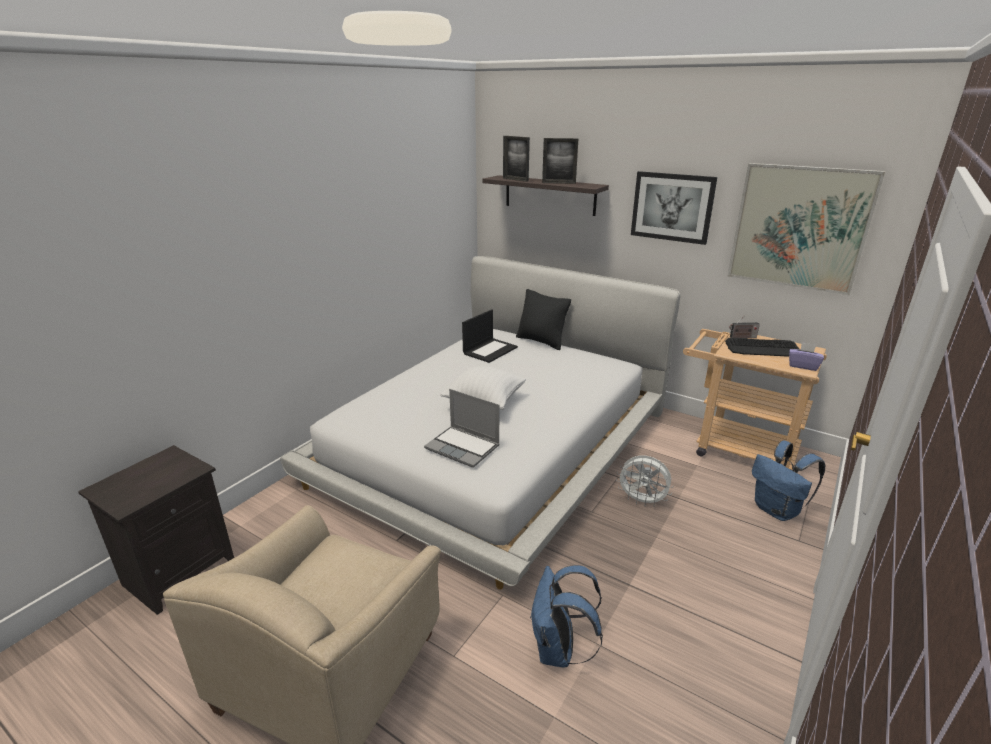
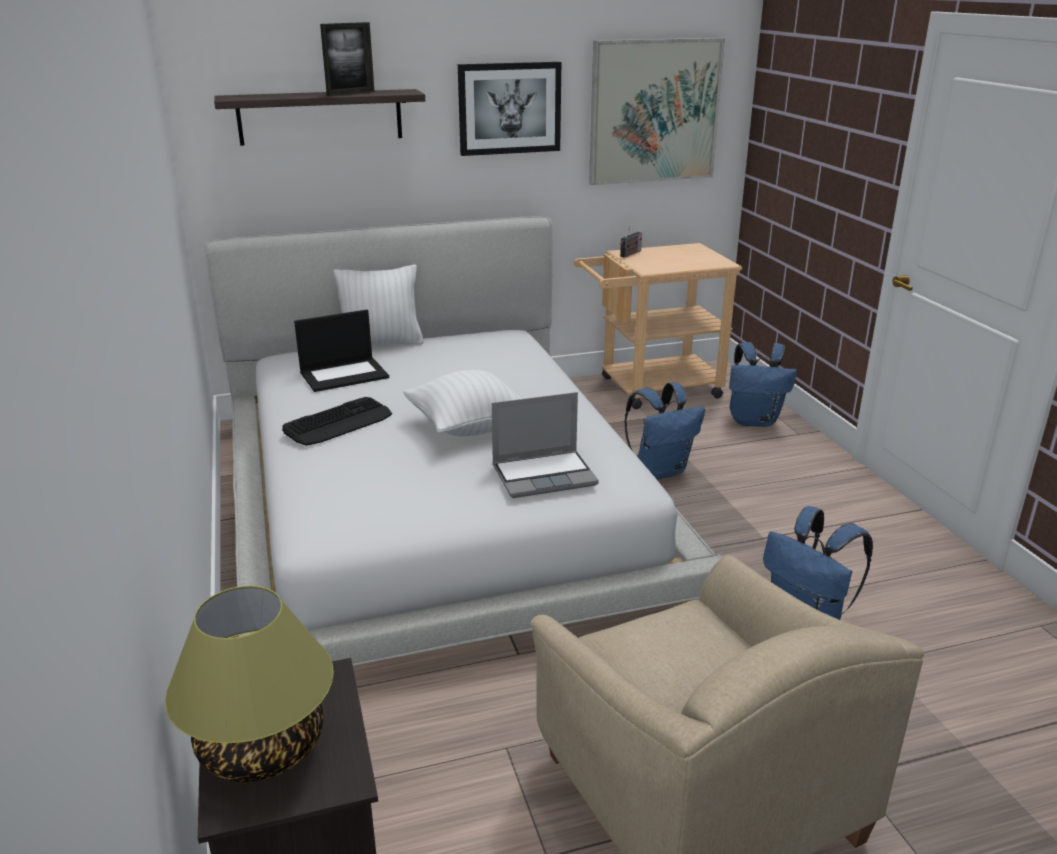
camera: 50 degrees left, 0 degrees up
(138, 477) = (261, 748): none -> table lamp
(490, 350) = (344, 374): laptop -> laptop turned 75 degrees clockwise
(515, 179) = (273, 97): picture frame -> none
(541, 341) = (381, 343): black pillow -> white pillow
(642, 501) = (660, 470): white fan -> blue backpack
(763, 348) = (664, 257): keyboard -> keyboard (338, 423)
(803, 366) = (717, 261): purple tissue box -> none

